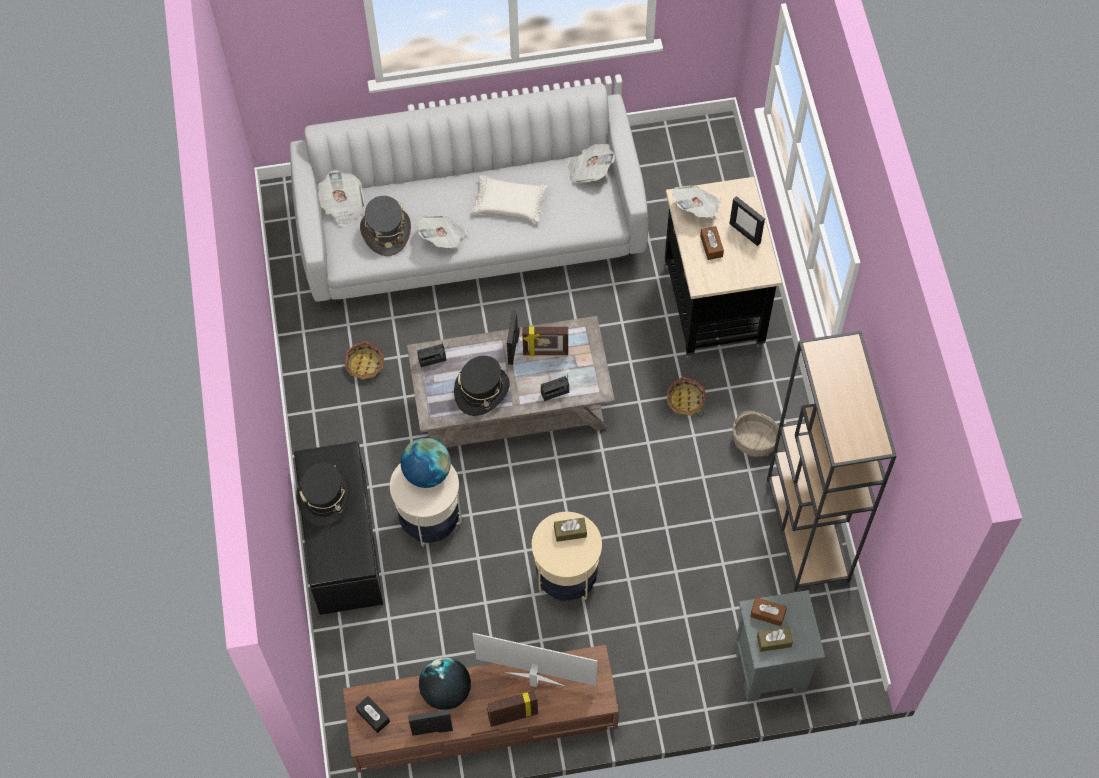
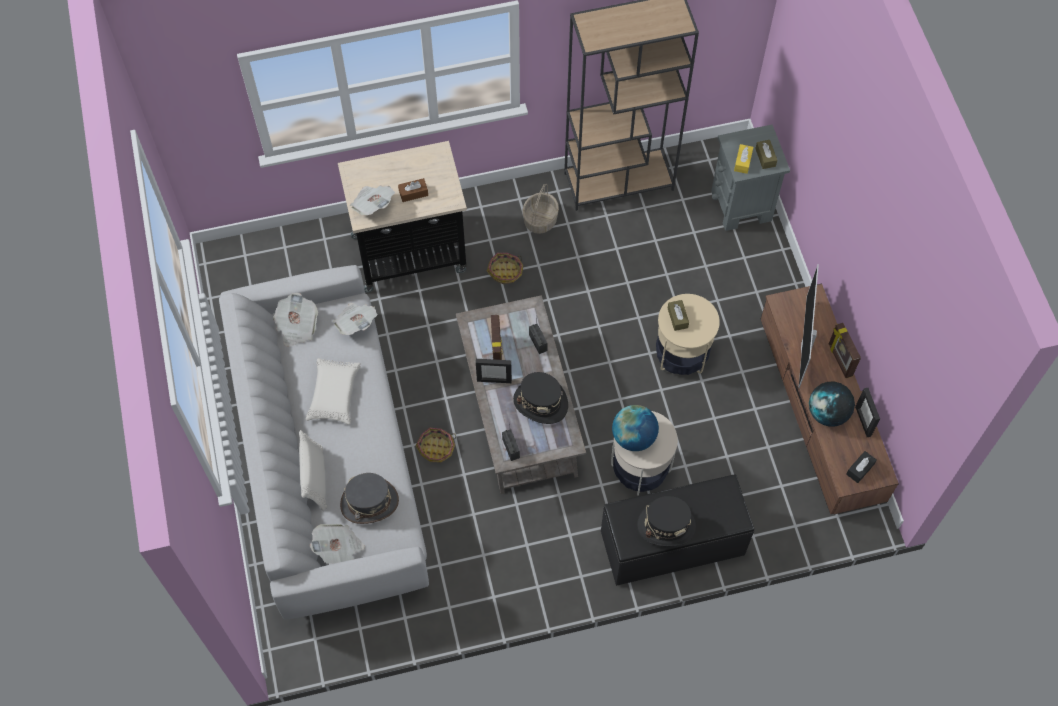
camera: 95 degrees left, 0 degrees up
(365, 365) = (485, 543): basket -> basket (436, 448)
(417, 186) = (315, 479): none -> white pillow
(443, 238) = (376, 449): newspaper -> newspaper (356, 323)
(745, 232) = (398, 168): picture frame -> none
(767, 614) = (743, 162): brown tissue box -> yellow tissue box

